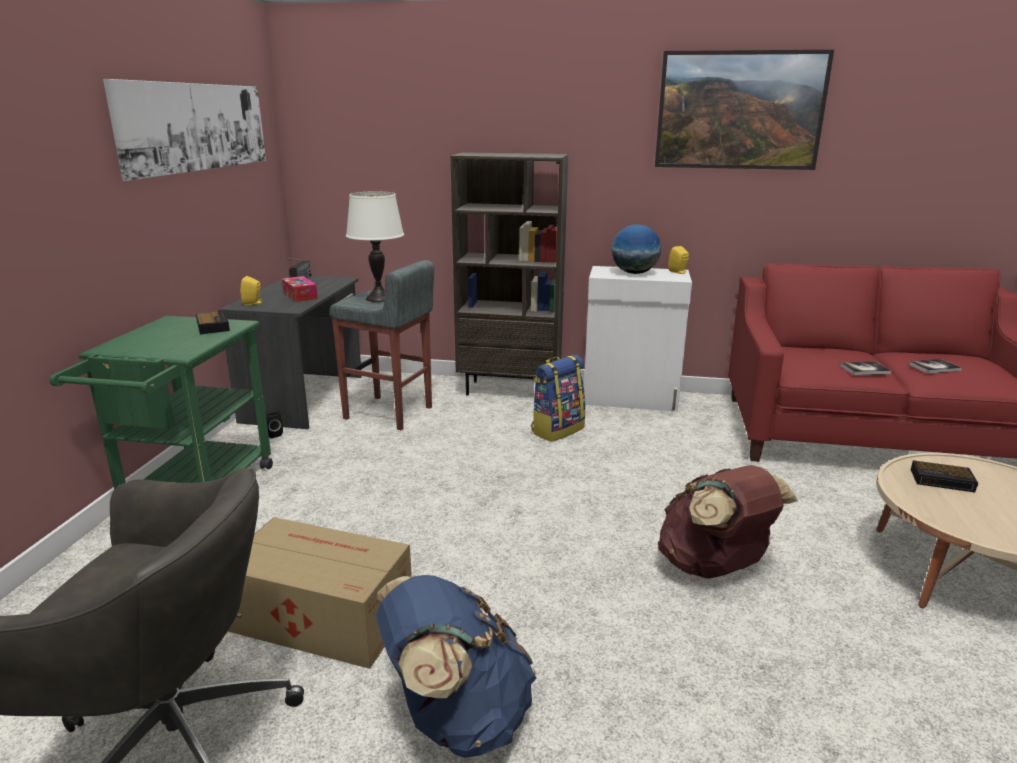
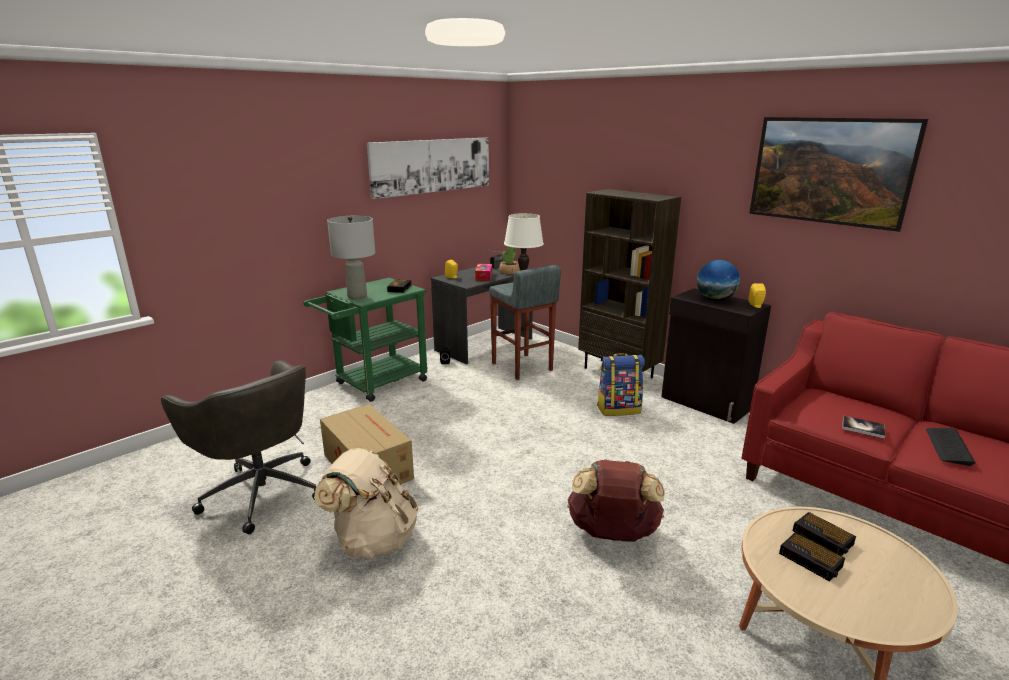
camera: 35 degrees right, 0 degrees up
(159, 350) = (357, 297): none -> grey table lamp
(326, 284) = (509, 271): none -> potted plant
(456, 717) = (373, 539): blue backpack -> beige backpack
(631, 399) = (706, 403): white cabinet -> black cabinet
(934, 367) = (948, 446): book -> keyboard
(965, 504) = (811, 560): none -> alarm clock

